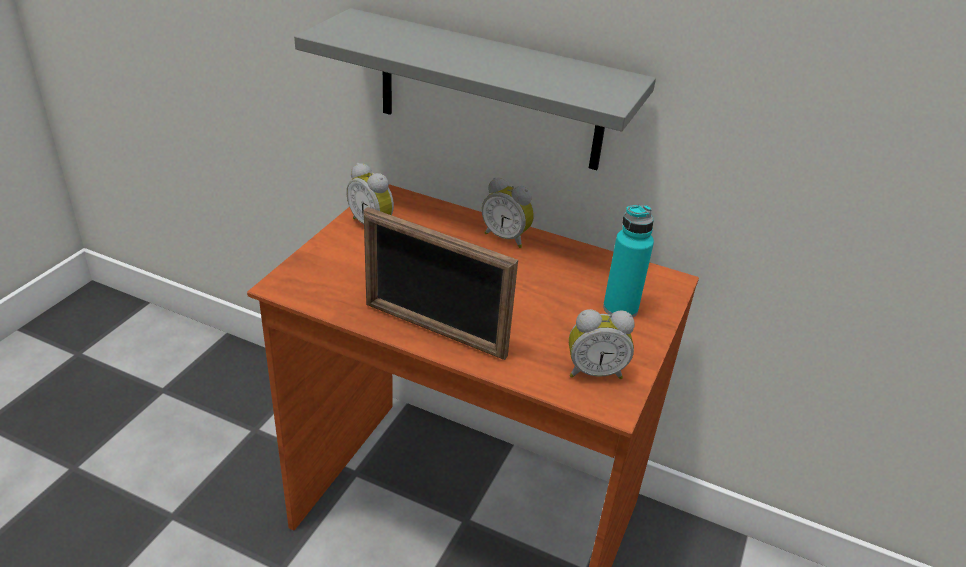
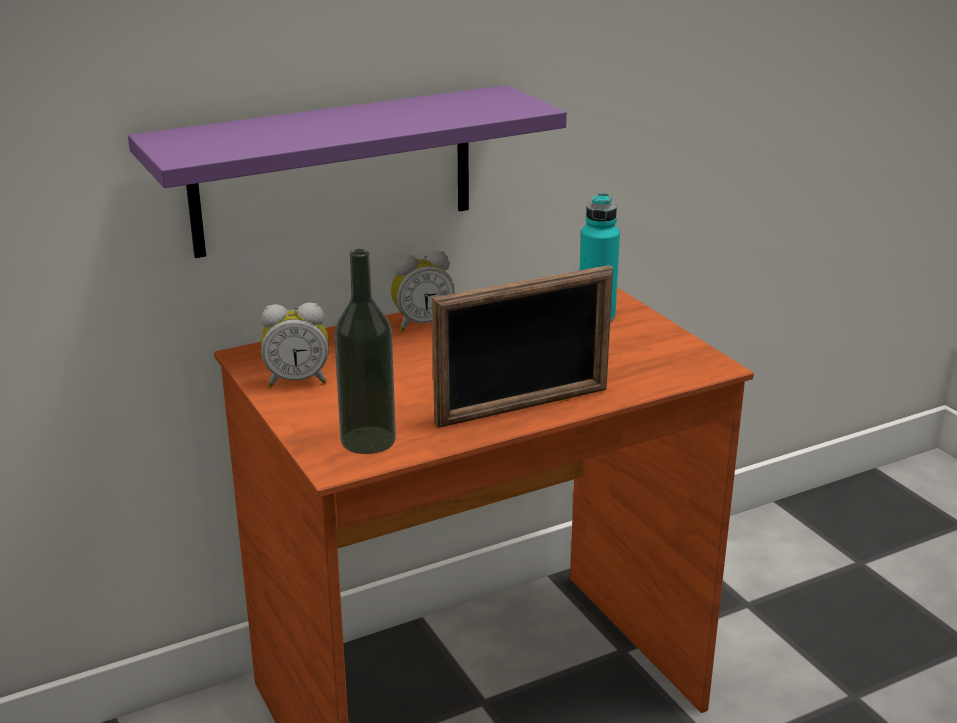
camera: 50 degrees left, 10 degrees down
(323, 283) = (368, 440): none -> bottle
(490, 91) = (334, 171): grey shelf -> purple shelf
(594, 371) = (665, 357): alarm clock -> none

